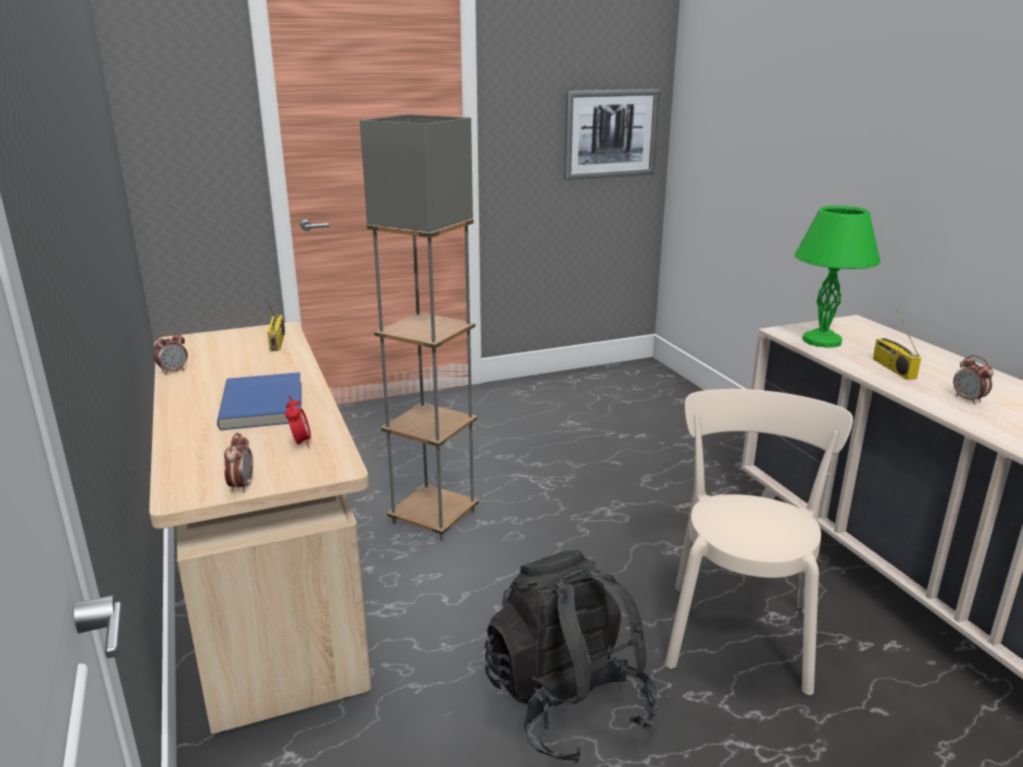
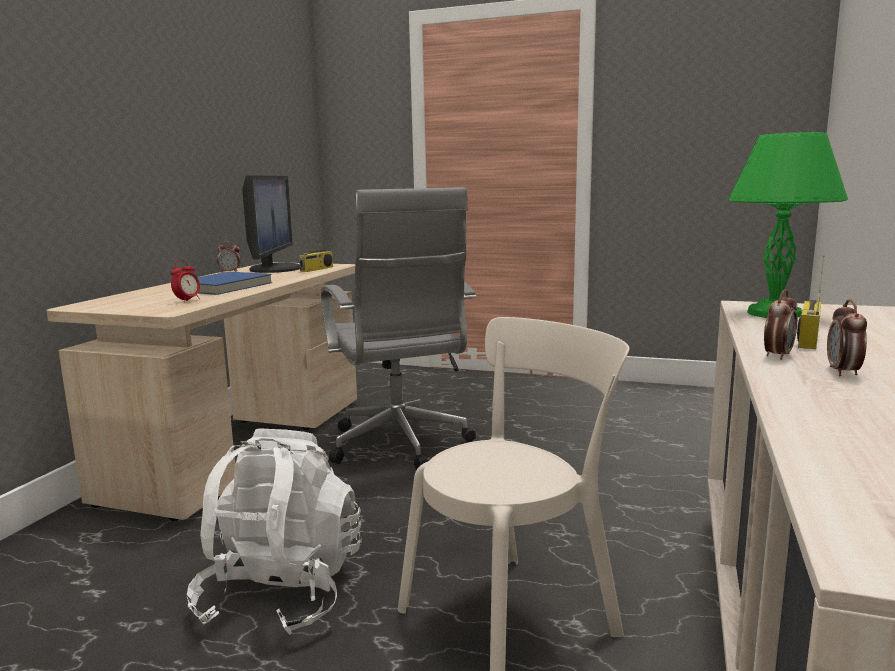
camera: 40 degrees right, 10 degrees down
(218, 352) = (274, 269): none -> monitor
(241, 486) = (108, 308): alarm clock -> alarm clock (777, 356)
(434, 518) = (400, 446): grey floor lamp -> grey office chair
(567, 704) = (282, 593): black backpack -> white backpack
(610, 134) = (743, 136): picture -> none

